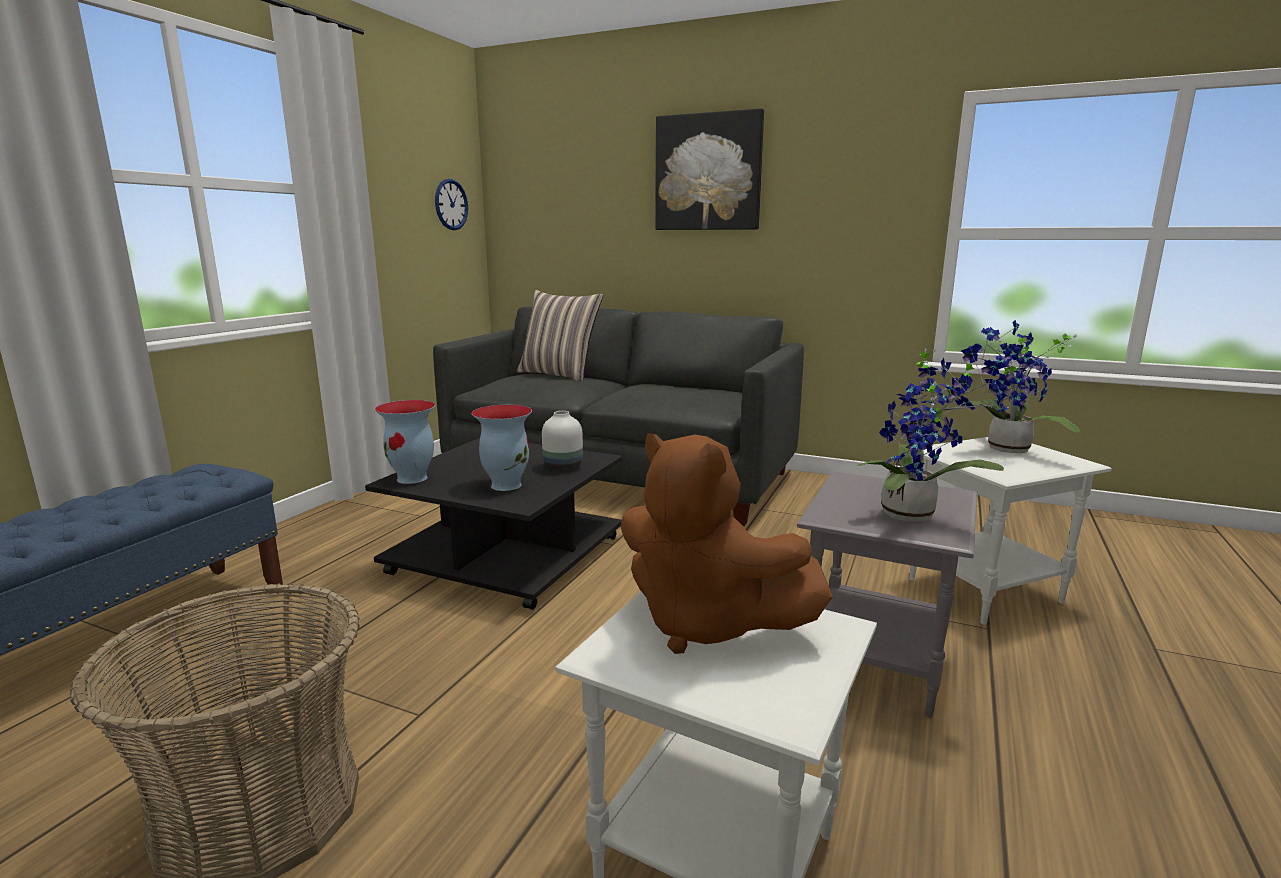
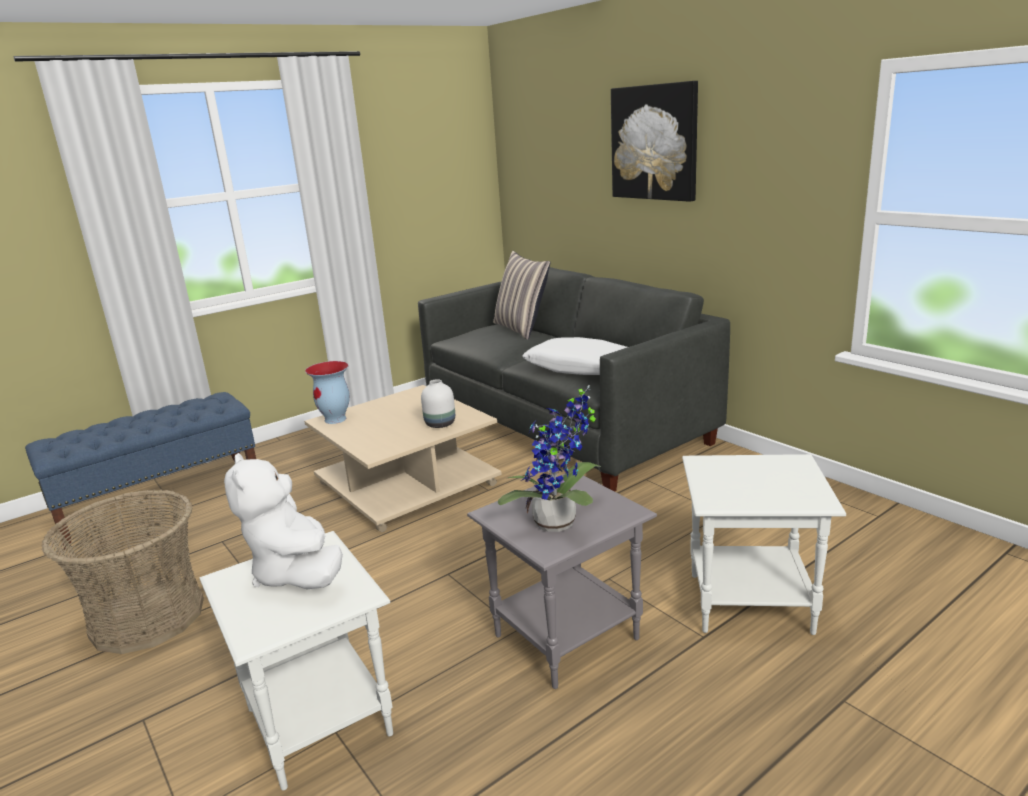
camera: 30 degrees right, 5 degrees up
(451, 204) = (459, 172): wall clock -> none
(505, 485) = (383, 435): vase -> none
(509, 554) = (409, 484): black coffee table -> beige coffee table
(682, 397) = (581, 368): none -> white pillow
(706, 624) = (296, 573): brown plush toy -> white plush toy
(1005, 450) = (771, 473): potted plant -> none

